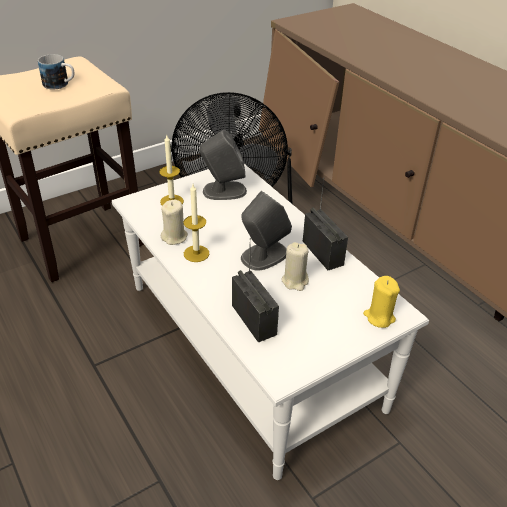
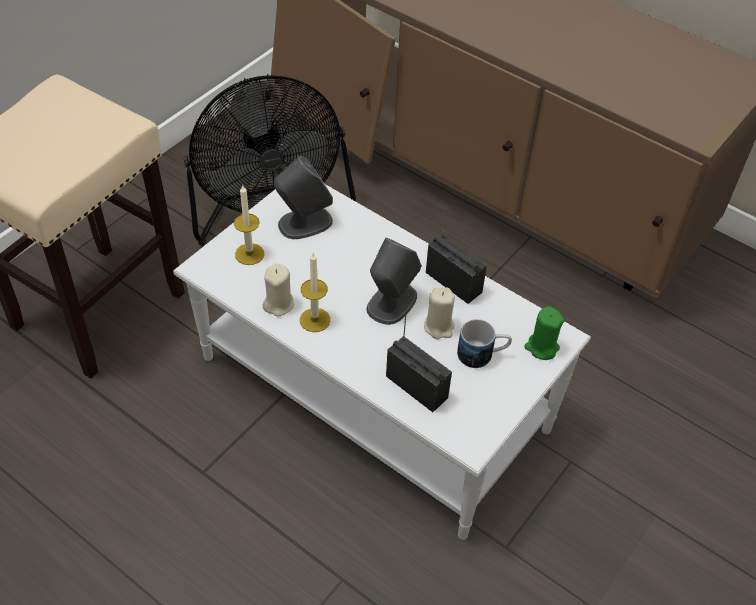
camera: 20 degrees left, 10 degrees up
(60, 85) = (63, 134): mug -> mug (482, 355)
(379, 317) = (541, 347): yellow candle -> green candle

